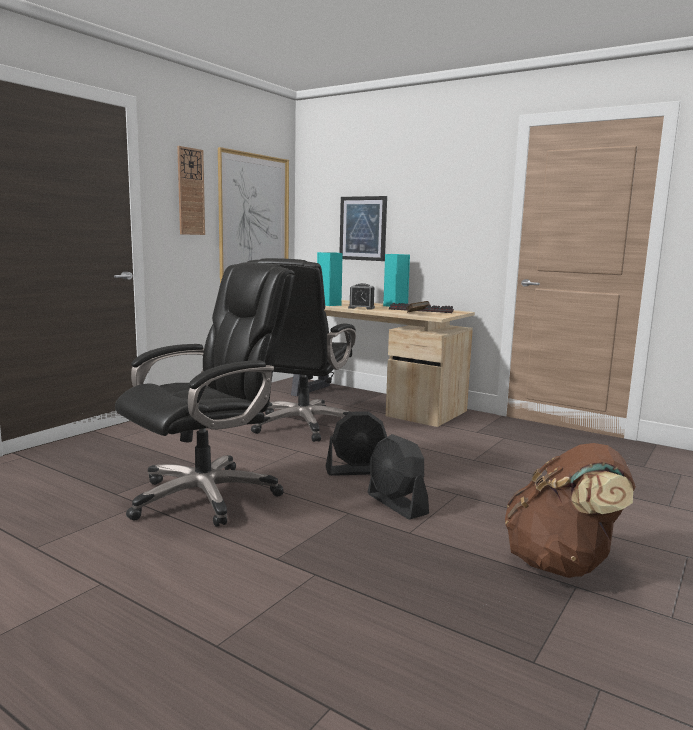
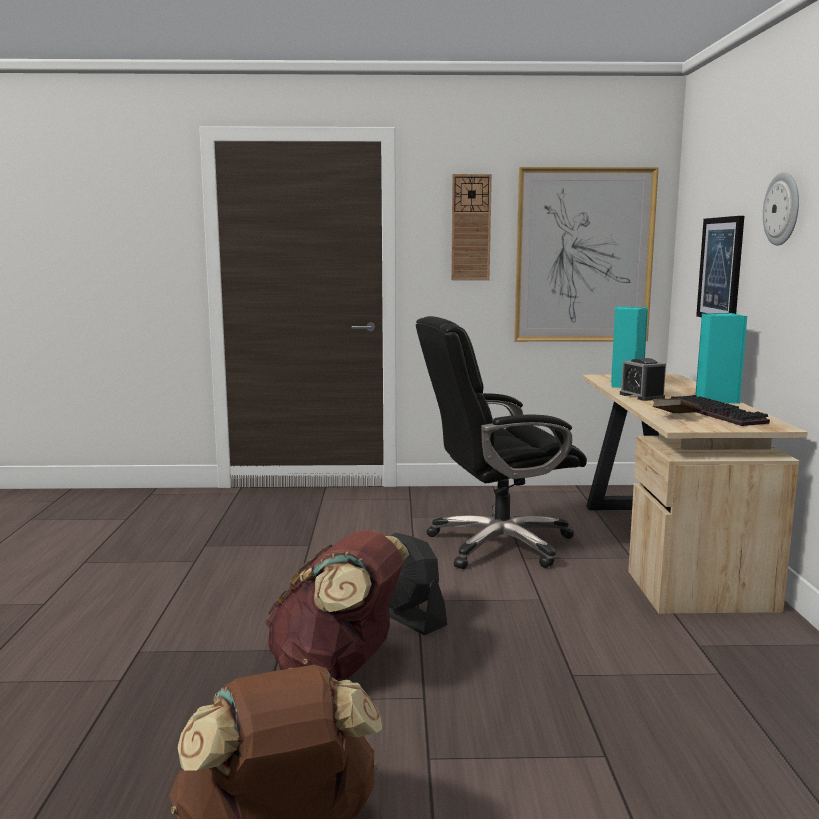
camera: 55 degrees right, 0 degrees up
(206, 496) = (241, 576): black office chair -> none
(397, 504) = (338, 668): black fan -> brown backpack
(429, 193) = (782, 209): none -> wall clock

